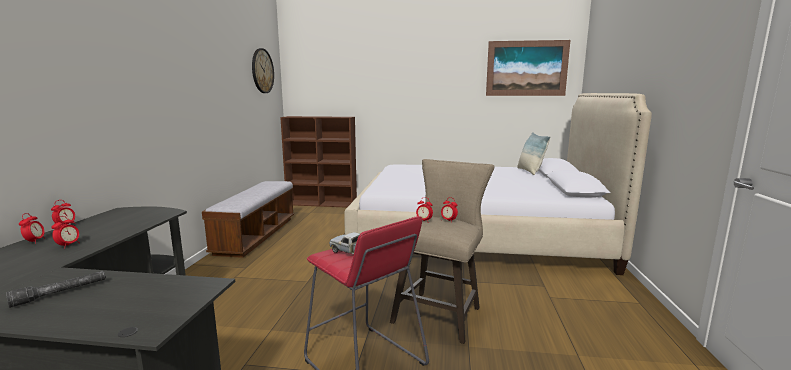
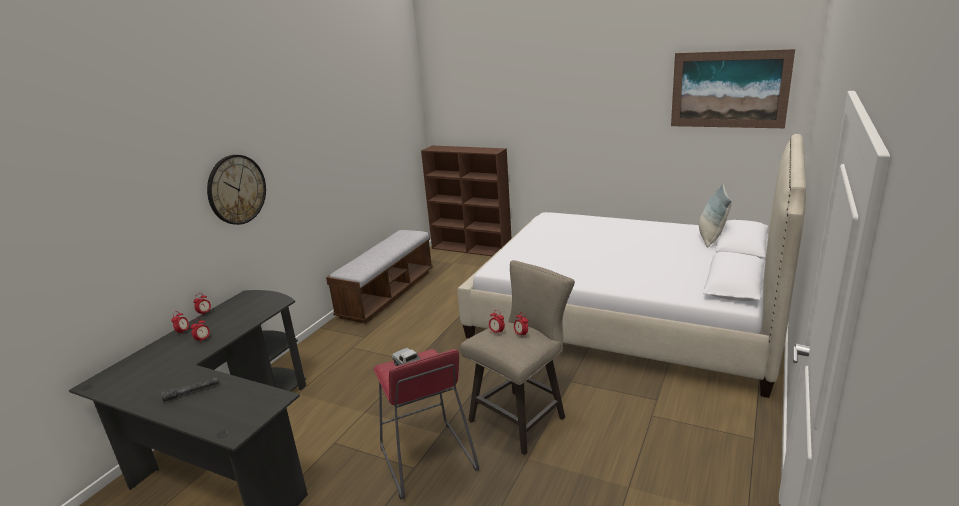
camera: 20 degrees right, 10 degrees up
(262, 71) = (395, 103): wall clock -> wall clock (236, 189)

